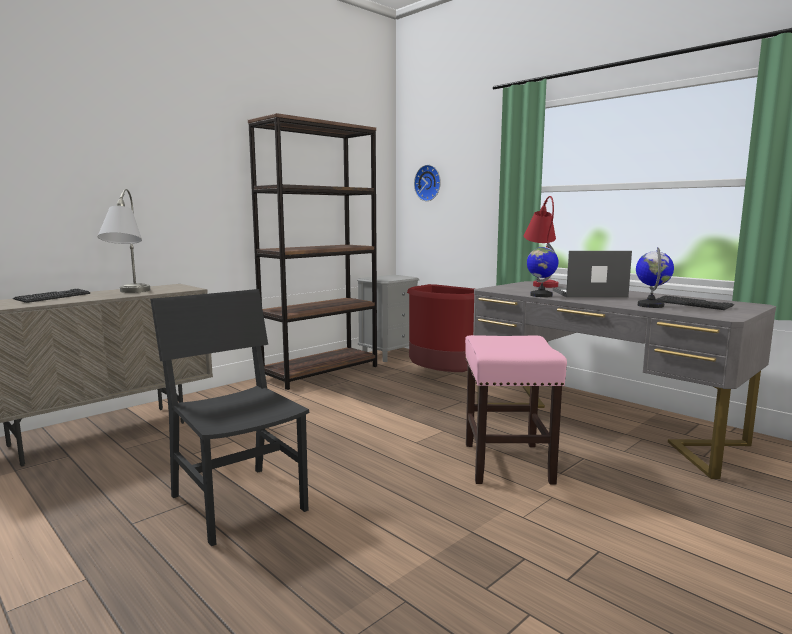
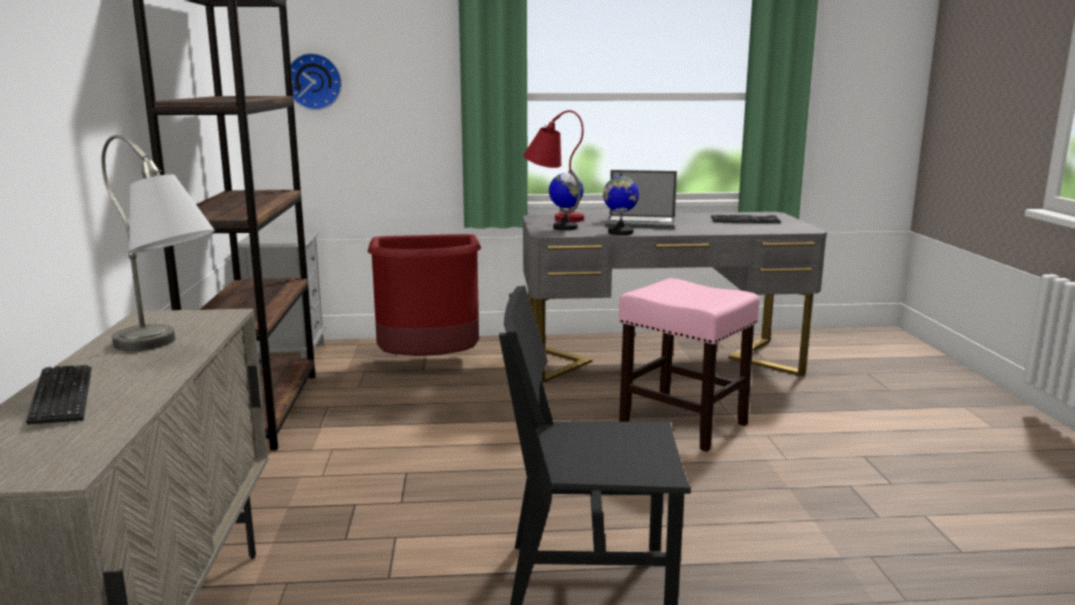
camera: 50 degrees left, 5 degrees up
(588, 294) = (641, 223): laptop -> laptop turned 120 degrees counterclockwise
(651, 305) = (731, 228): globe -> globe (565, 228)

